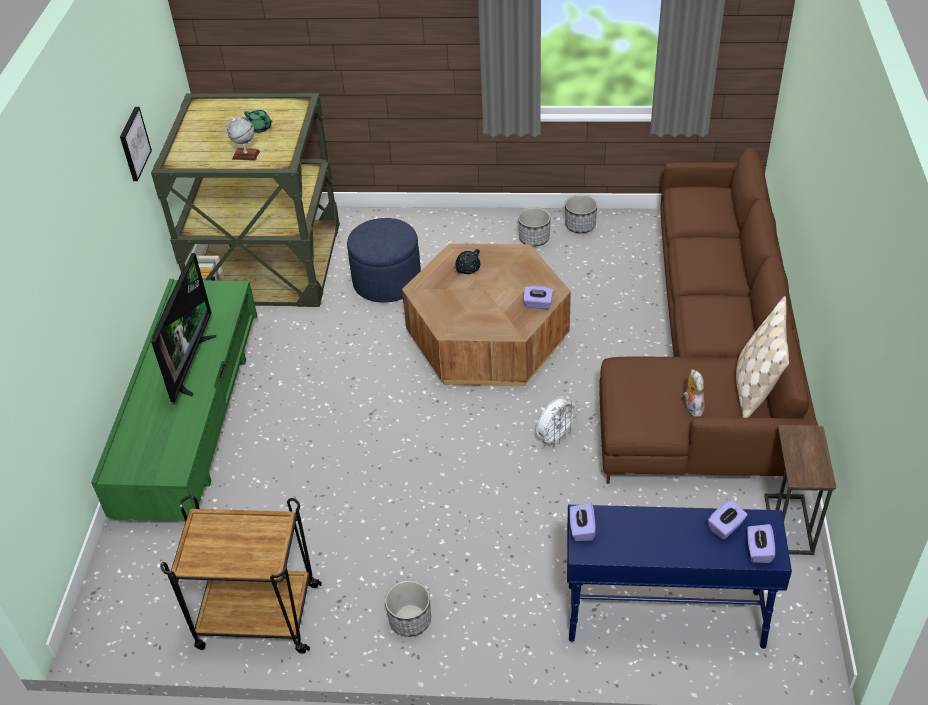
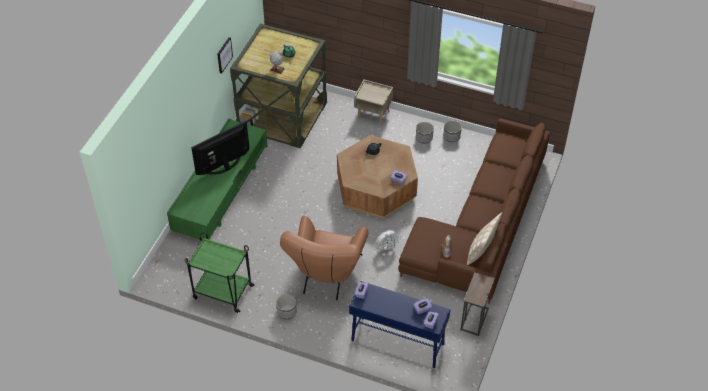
camera: 15 degrees right, 5 degrees up
(189, 364) = (224, 167): television -> television turned 150 degrees counterclockwise
(256, 616) = (222, 291): brown cart -> green cart
(387, 281) = (339, 143): blue ottoman -> none
(430, 223) = (373, 114): none -> beige nightstand
(464, 524) = (327, 277): none -> brown armchair

